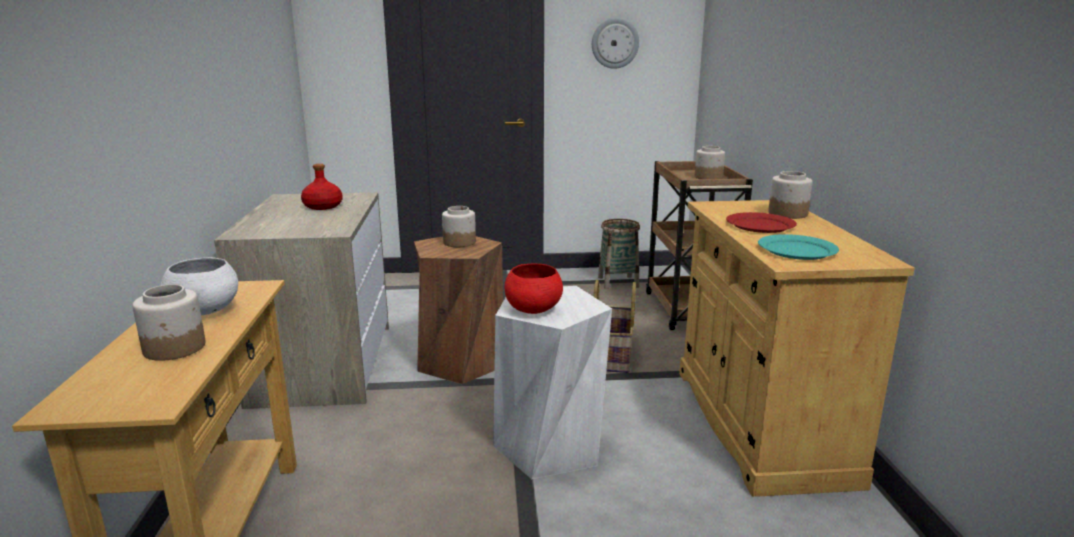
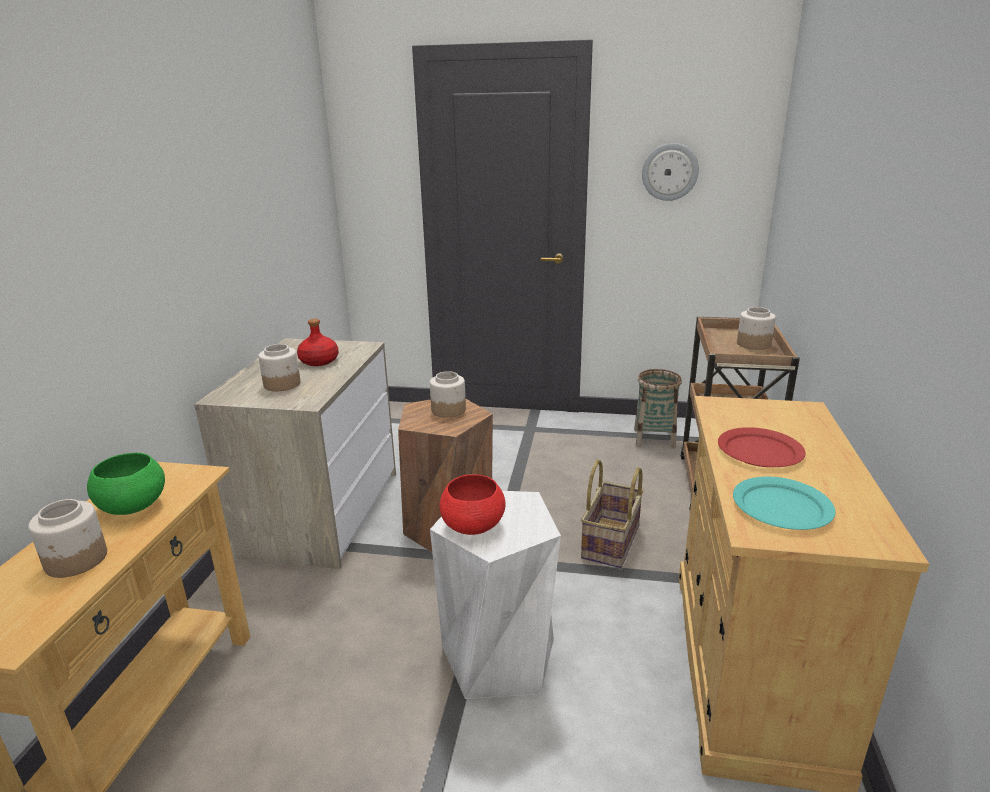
camera: 15 degrees right, 5 degrees up
(204, 311) = (132, 507): white bowl -> green bowl
(788, 214) = (809, 431): jar -> jar (282, 384)

